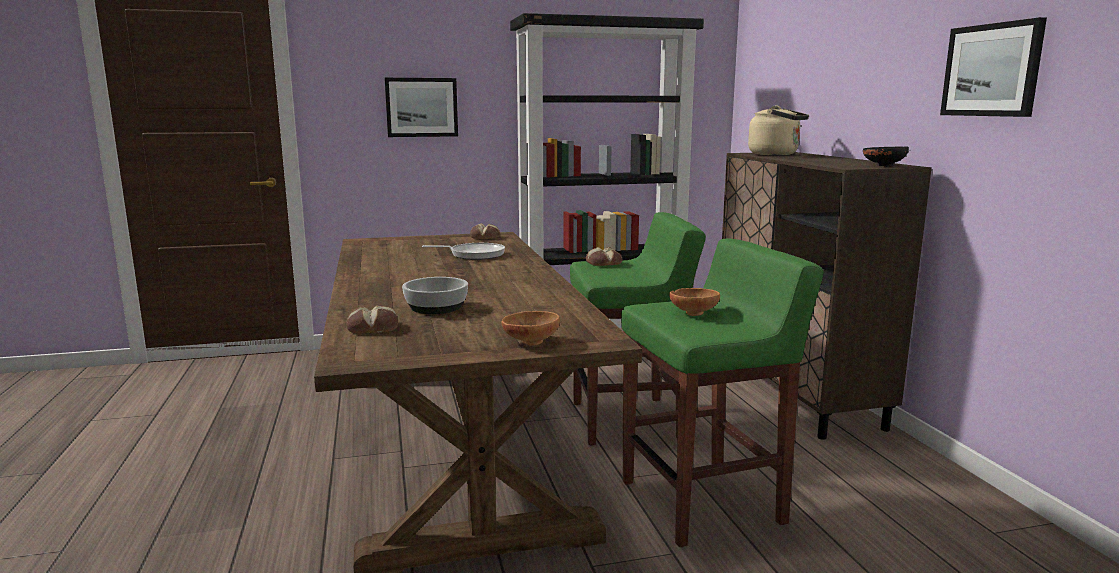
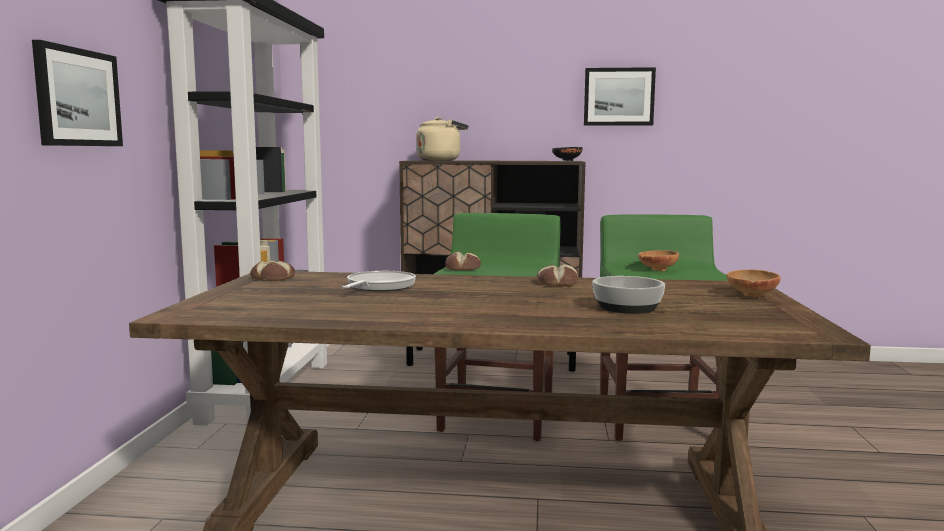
camera: 70 degrees left, 5 degrees down
(373, 327) = (703, 325): bread -> bread (557, 283)

